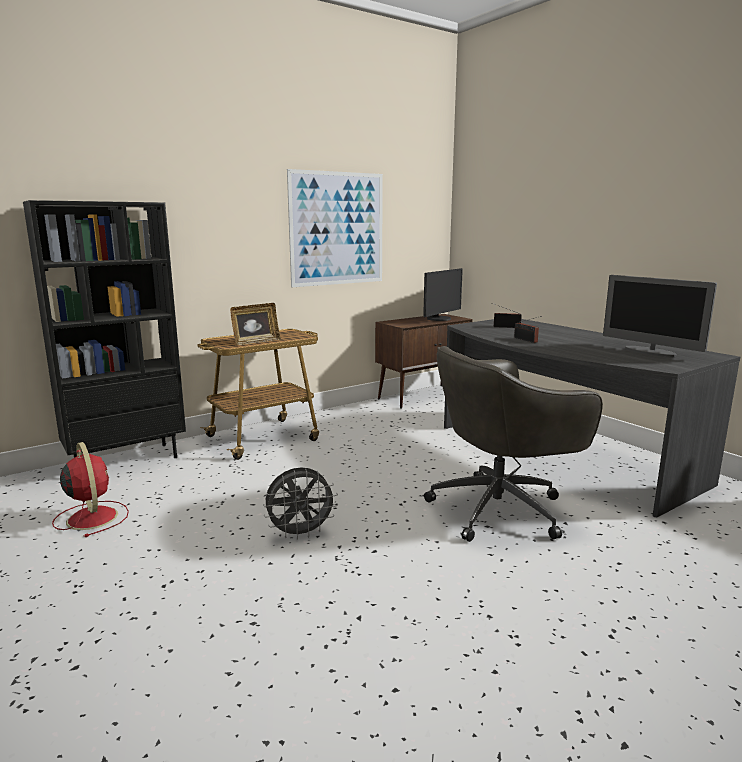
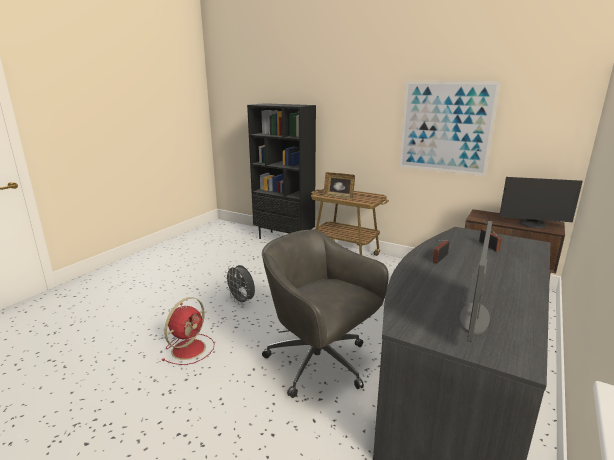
camera: 65 degrees right, 5 degrees up
(92, 517) = (228, 253): red fan -> red fan (189, 348)

